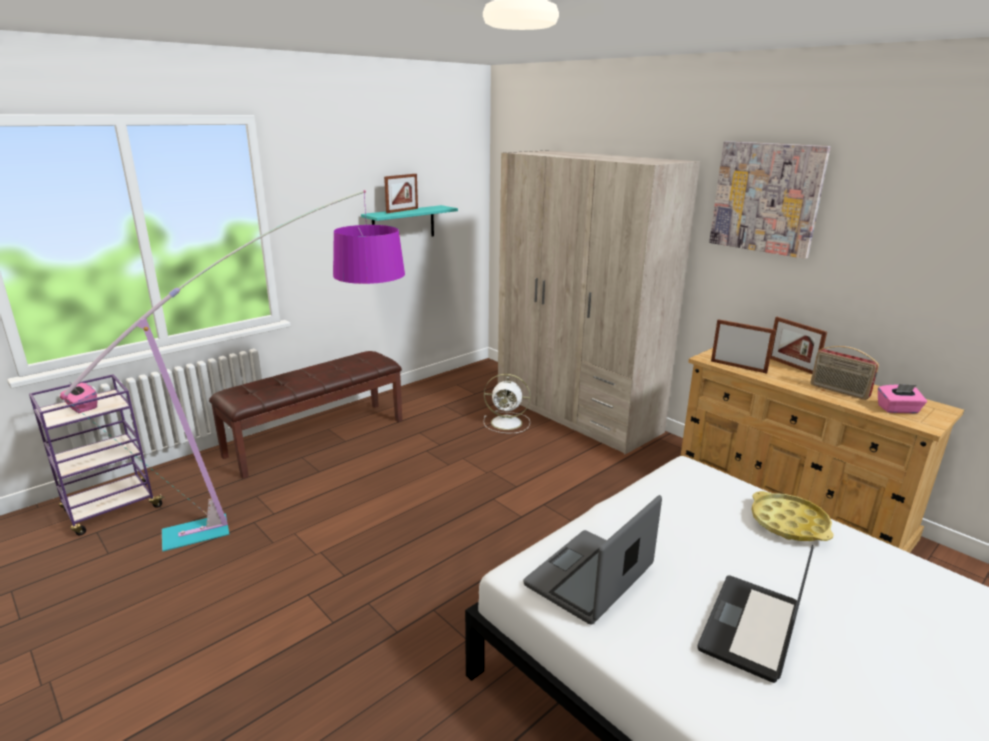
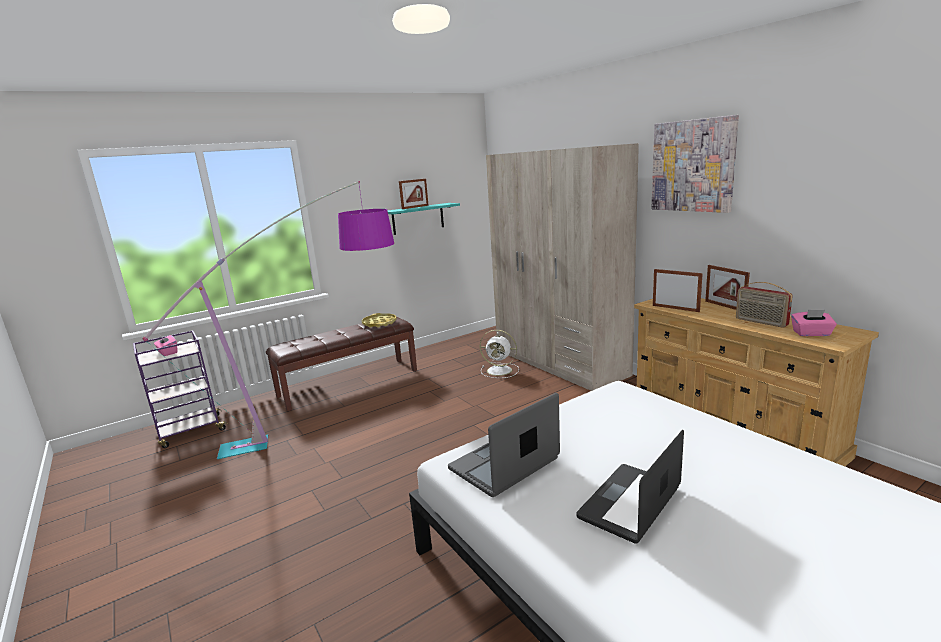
camera: 10 degrees right, 5 degrees down
(789, 523) = (695, 427): yellow tray -> yellow tray (379, 323)

